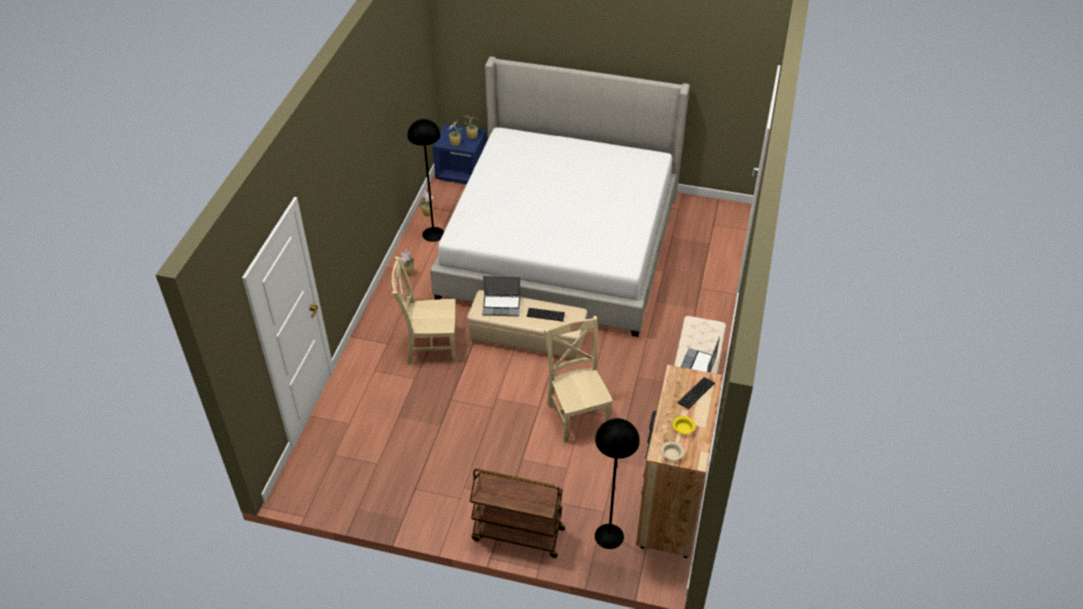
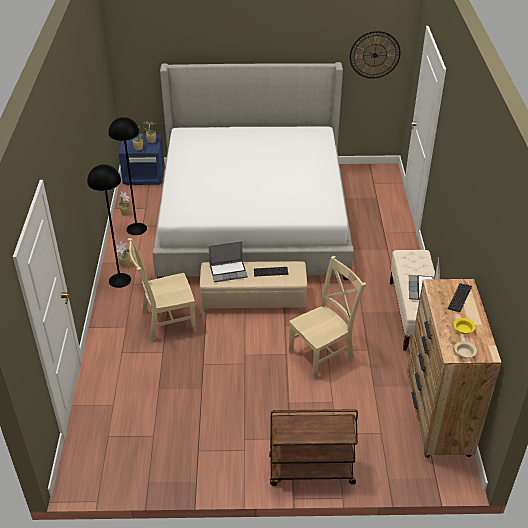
camera: 15 degrees left, 5 degrees down
(577, 414) = (323, 354): beige chair -> beige chair turned 90 degrees clockwise
(609, 536) = (394, 453): black floor lamp -> black floor lamp (120, 280)
(729, 81) = (374, 55): none -> wall clock

